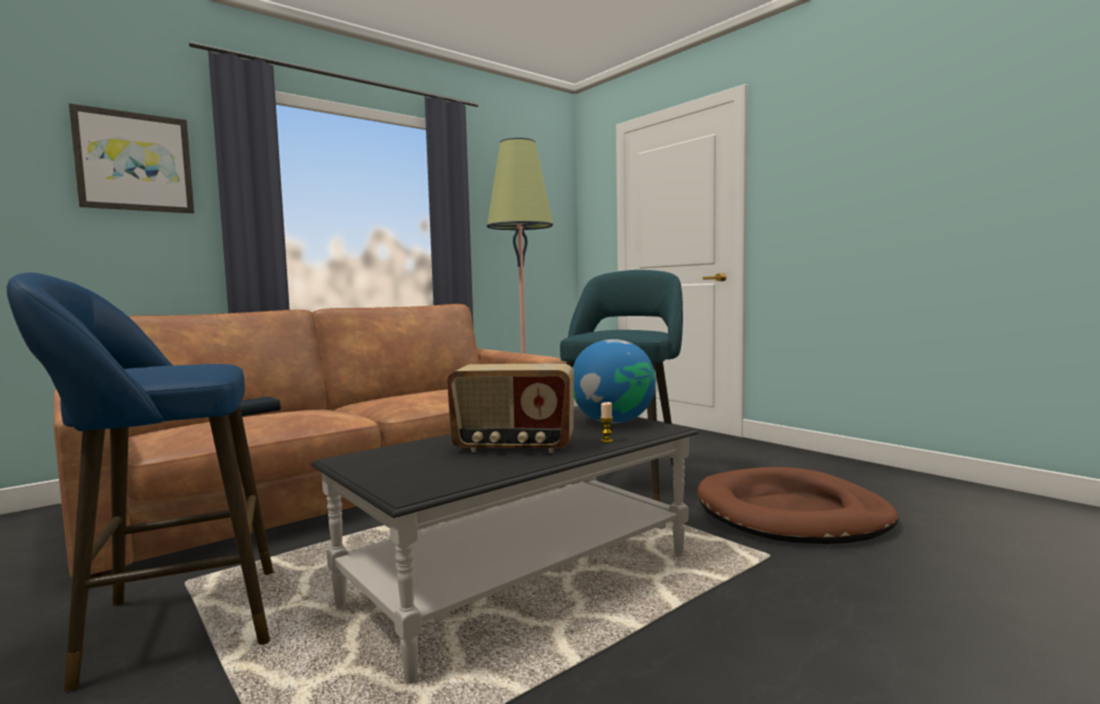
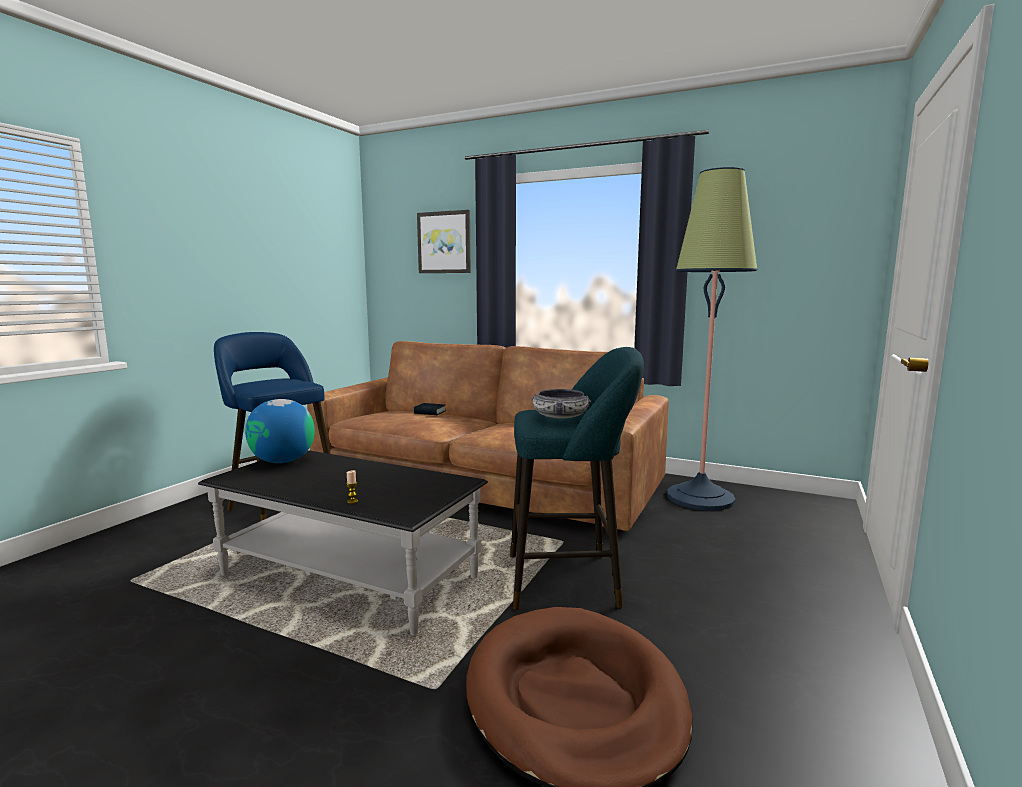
camera: 65 degrees right, 5 degrees up
(514, 447) = (329, 480): radio -> none
(613, 421) = (425, 495): globe -> globe (283, 461)
(627, 330) = (560, 417): none -> bowl

